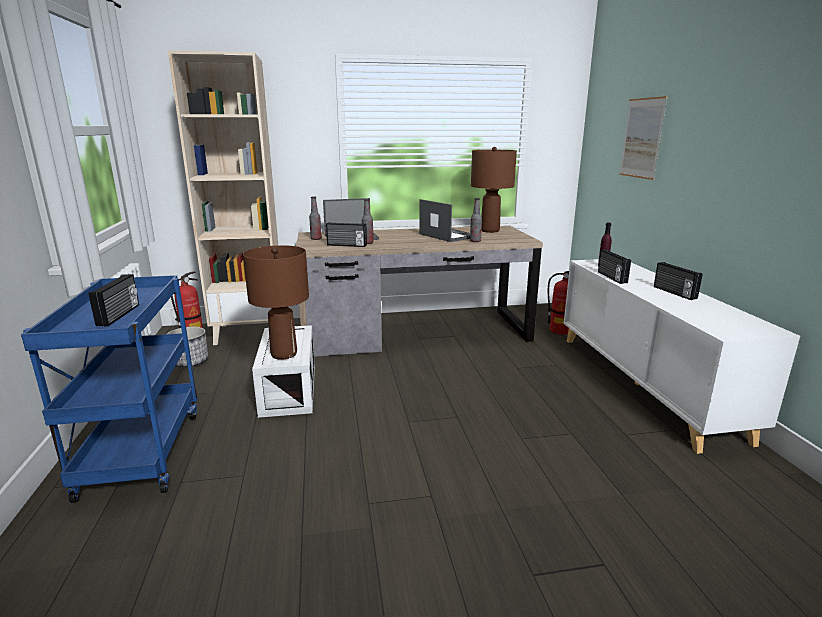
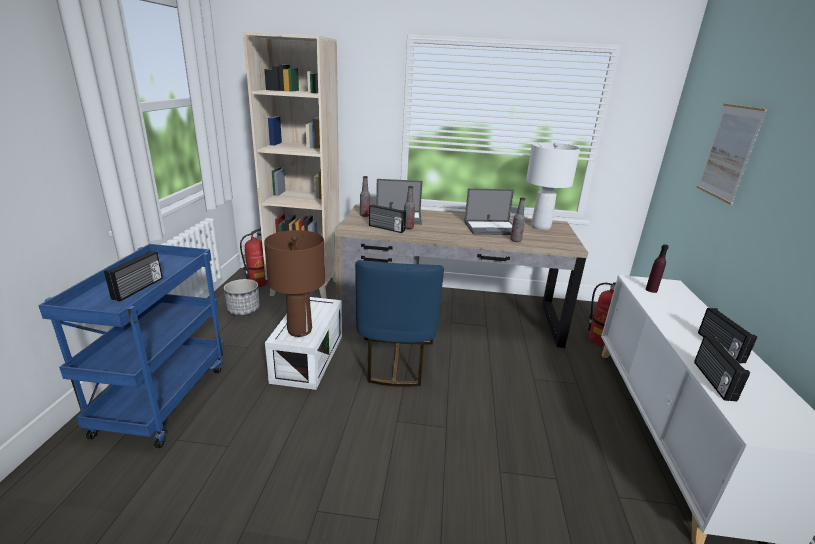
camera: 15 degrees right, 5 degrees up
(381, 376) = (395, 361): none -> blue chair
(447, 235) = (492, 228): laptop -> laptop turned 105 degrees clockwise
(489, 230) = (540, 227): brown table lamp -> white table lamp
(611, 277) = (652, 309): radio -> radio (712, 380)

